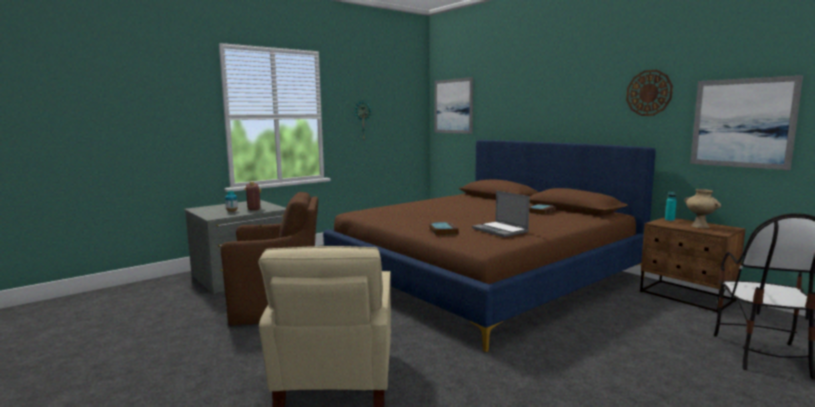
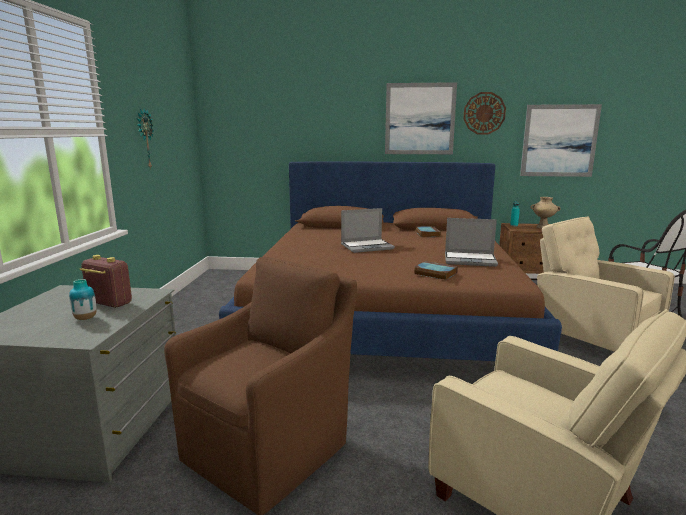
camera: 45 degrees left, 5 degrees up
(453, 106) = (239, 120): picture -> picture (420, 119)
(456, 210) = (367, 247): none -> laptop
(626, 346) = (591, 338): none -> beige armchair

